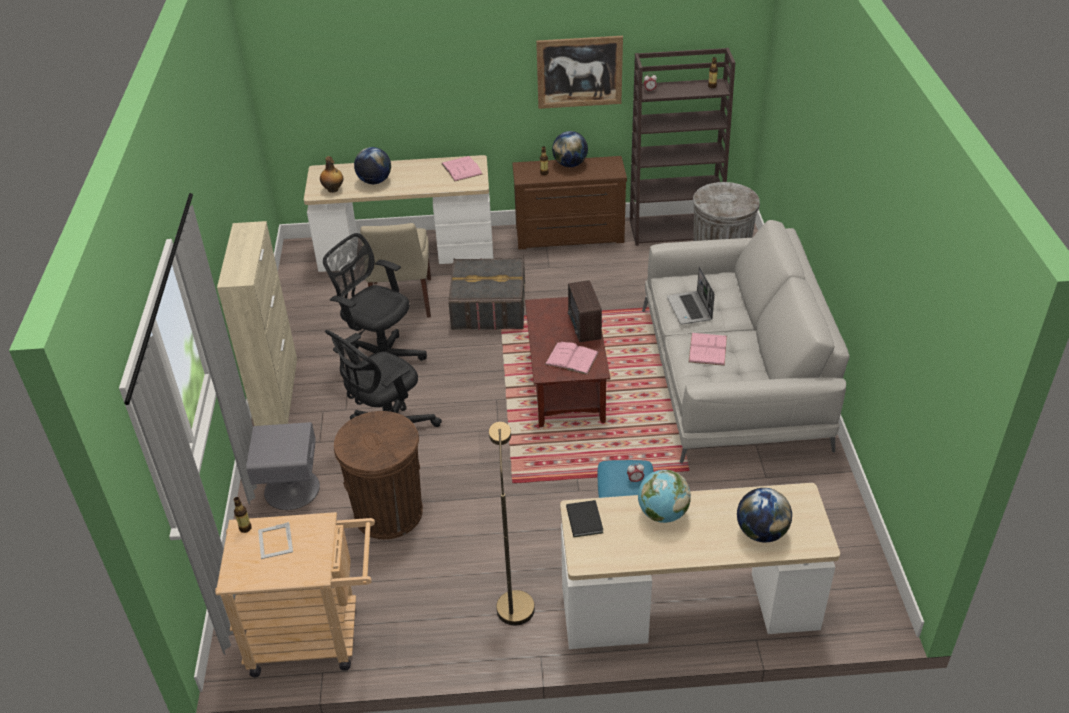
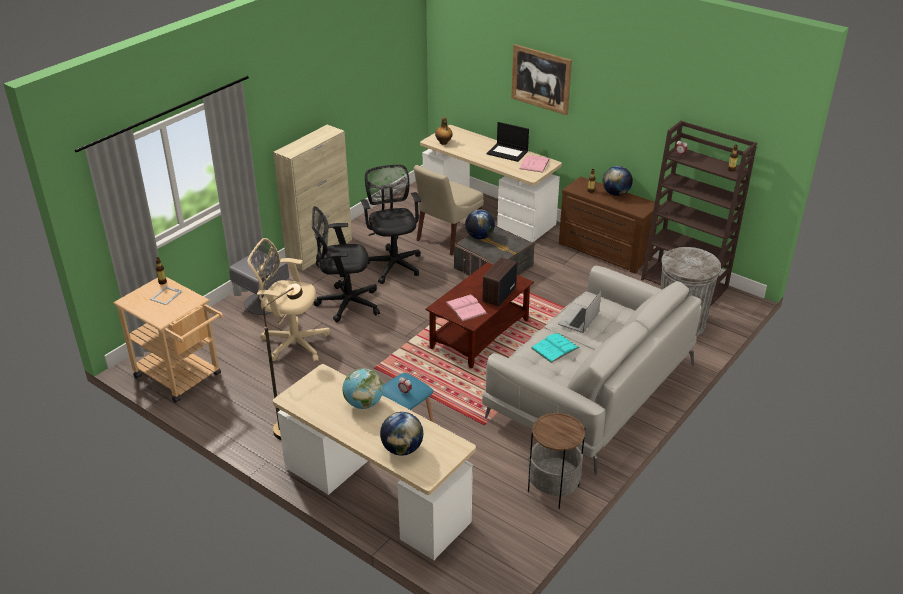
camera: 40 degrees right, 5 degrees down
(374, 181) = (473, 148): globe -> globe (479, 236)
(388, 513) = (292, 343): brown trash can -> beige office chair
(417, 169) = (508, 152): none -> laptop
(579, 72) = (639, 121): picture -> picture (541, 79)
(585, 519) = (320, 380): black book -> none
(707, 349) = (555, 348): pink book -> turquoise book
(821, 489) = (553, 489): none -> side table

